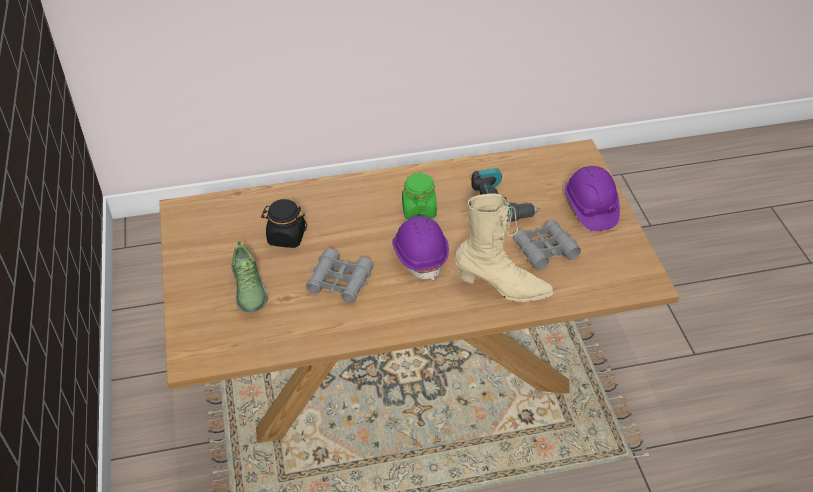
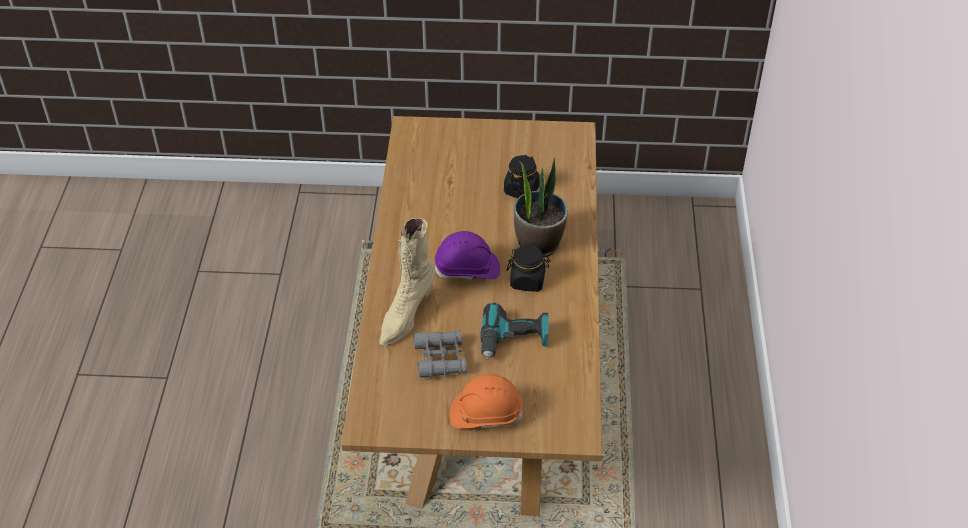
camera: 105 degrees right, 0 degrees up
(248, 289) = (468, 162): shoe -> none
(340, 282) = (455, 214): grey binoculars -> none
(364, 211) = (538, 243): none -> potted plant
(418, 210) = (527, 280): green jar -> black jar
(590, 208) = (485, 414): purple hard hat -> orange hard hat

